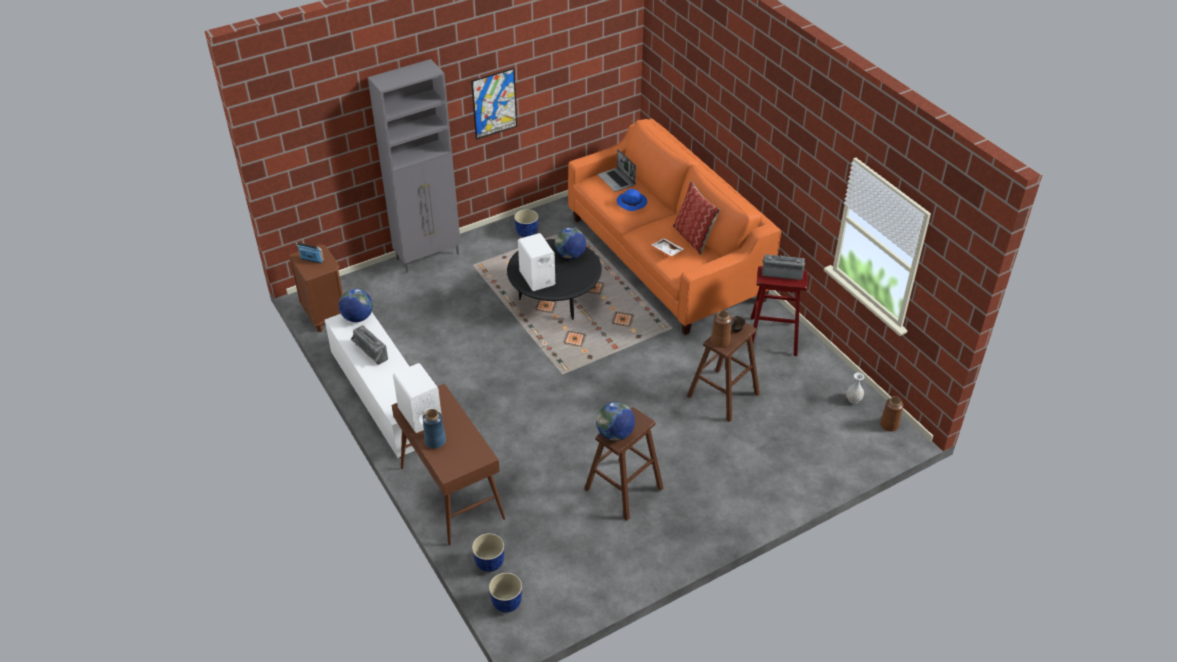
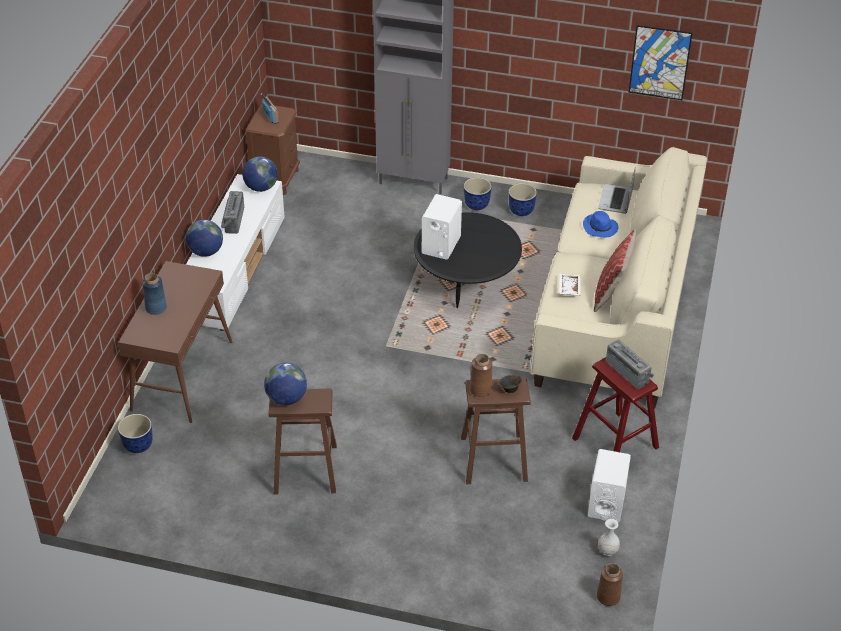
camera: 45 degrees right, 0 degrees up
(420, 415) = (173, 281): white speaker -> white speaker (606, 503)
(494, 103) = (525, 54): picture -> picture (659, 62)
(507, 603) = (111, 482): planter -> planter (477, 205)
(570, 255) = (496, 244): globe -> globe (206, 252)
(665, 258) = (614, 309): orange sofa -> beige sofa

